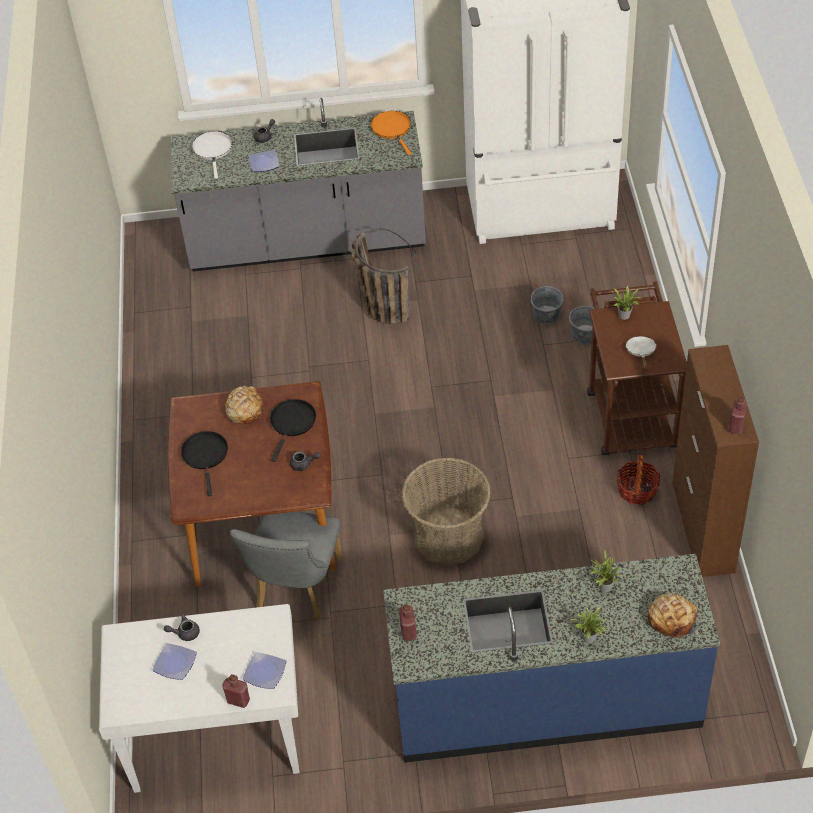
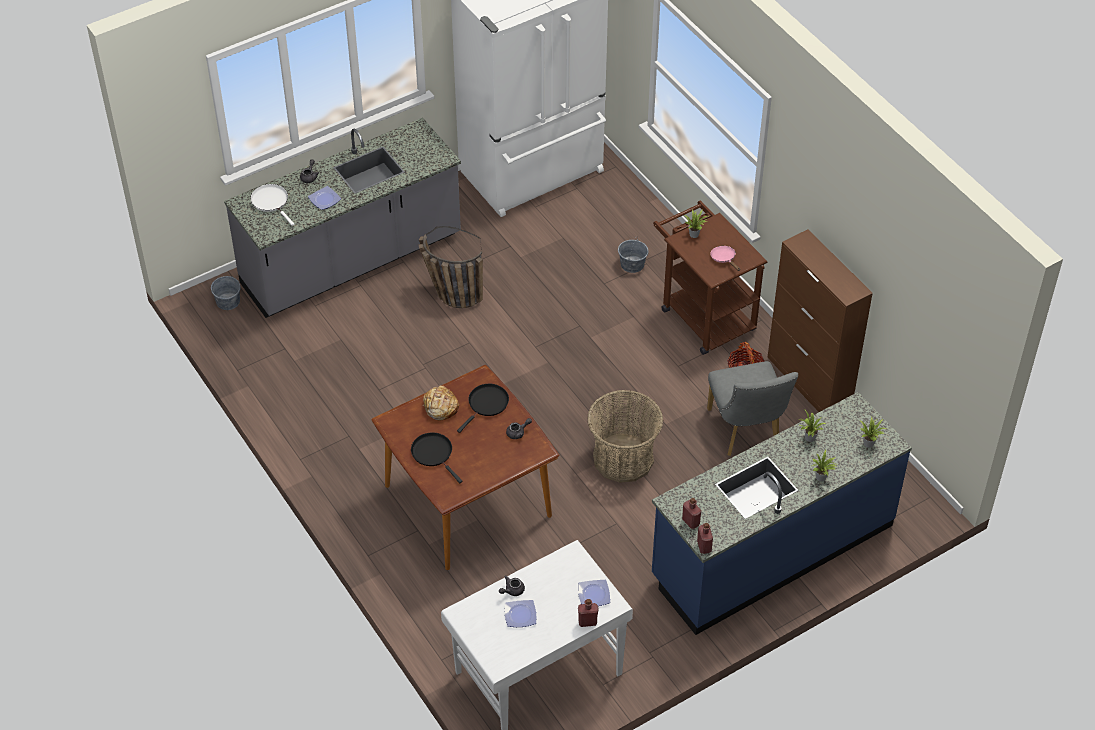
camera: 30 degrees left, 0 degrees up
(292, 423) = (487, 404): black frying pan -> black frying pan turned 45 degrees clockwise
(296, 590) = (530, 543): grey chair -> grey chair (746, 432)
(392, 129) = (416, 138): orange frying pan -> none
(547, 315) = (592, 258): grey bucket -> grey bucket (228, 301)
(641, 352) = (724, 259): white frying pan -> pink frying pan
(672, 619) = (870, 443): bread -> potted plant
(736, 426) = (850, 287): red bottle -> red bottle (704, 546)

